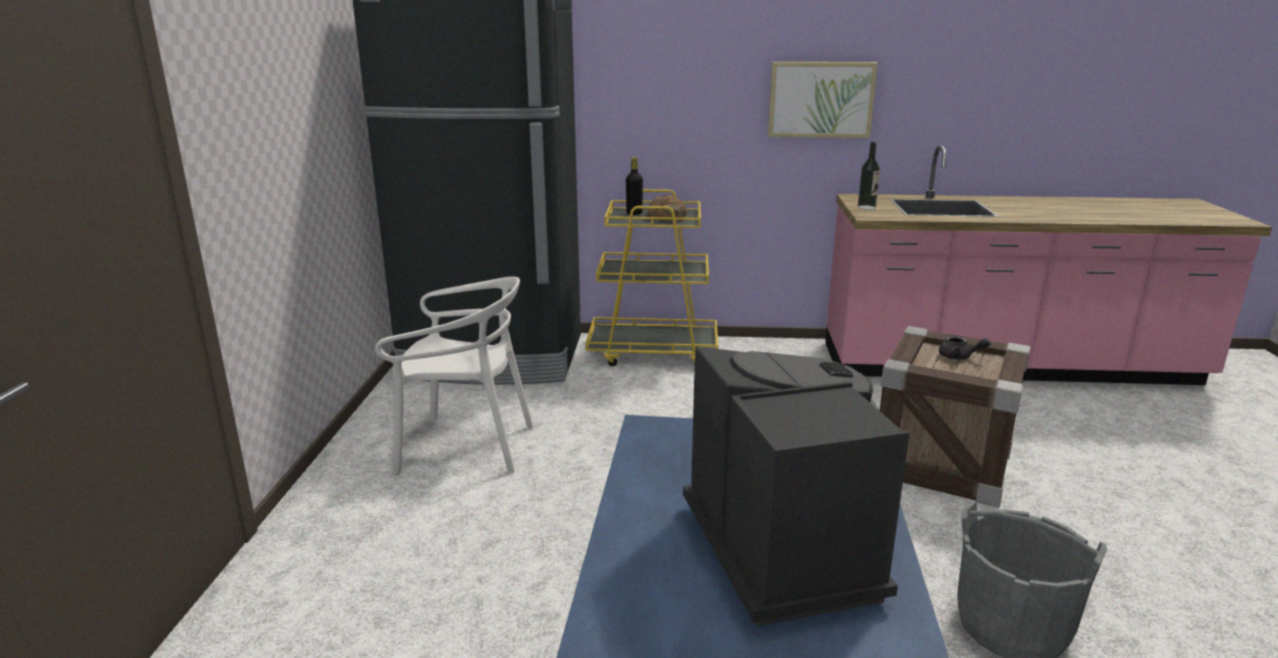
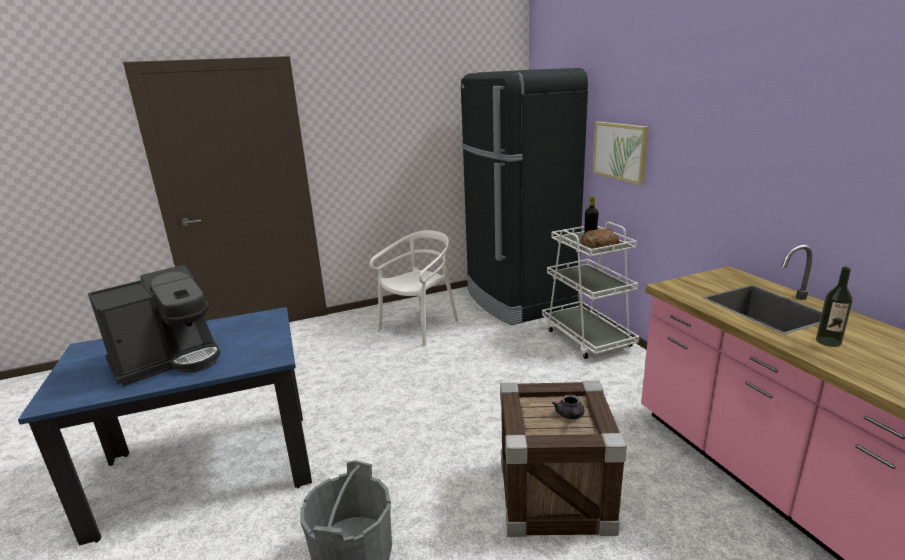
camera: 65 degrees right, 0 degrees up
(465, 446) = (419, 326): white chair -> white chair turned 120 degrees counterclockwise
(653, 352) = (587, 337): yellow cart -> white cart
(821, 99) = (731, 176): picture -> picture (620, 151)
(866, 207) = (698, 281): bottle -> bottle (828, 341)

